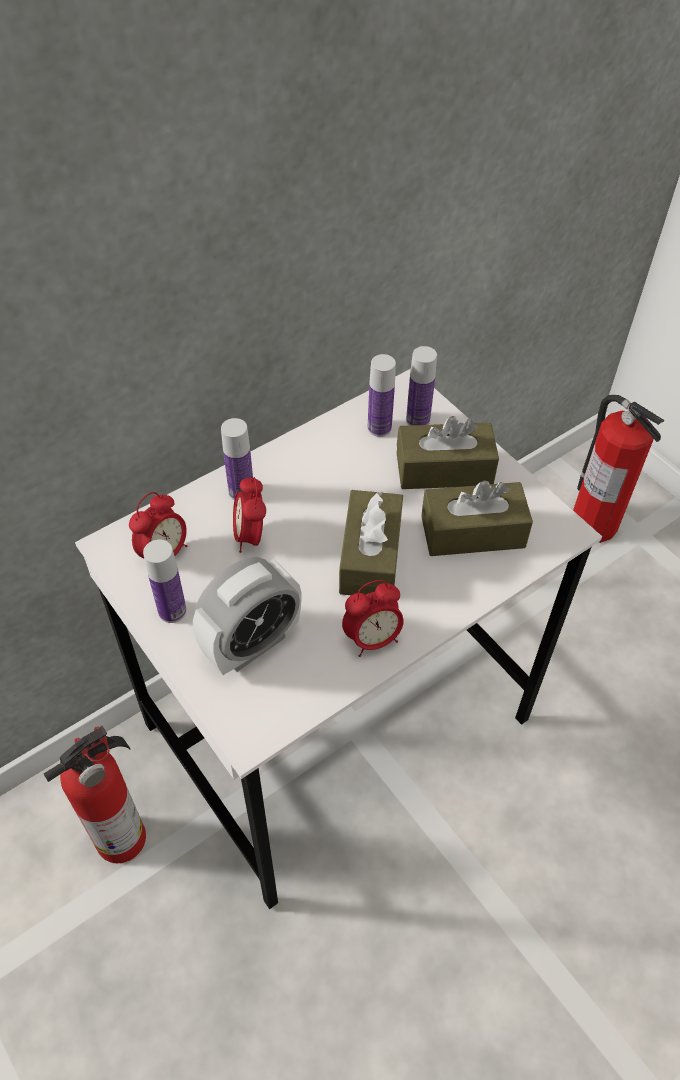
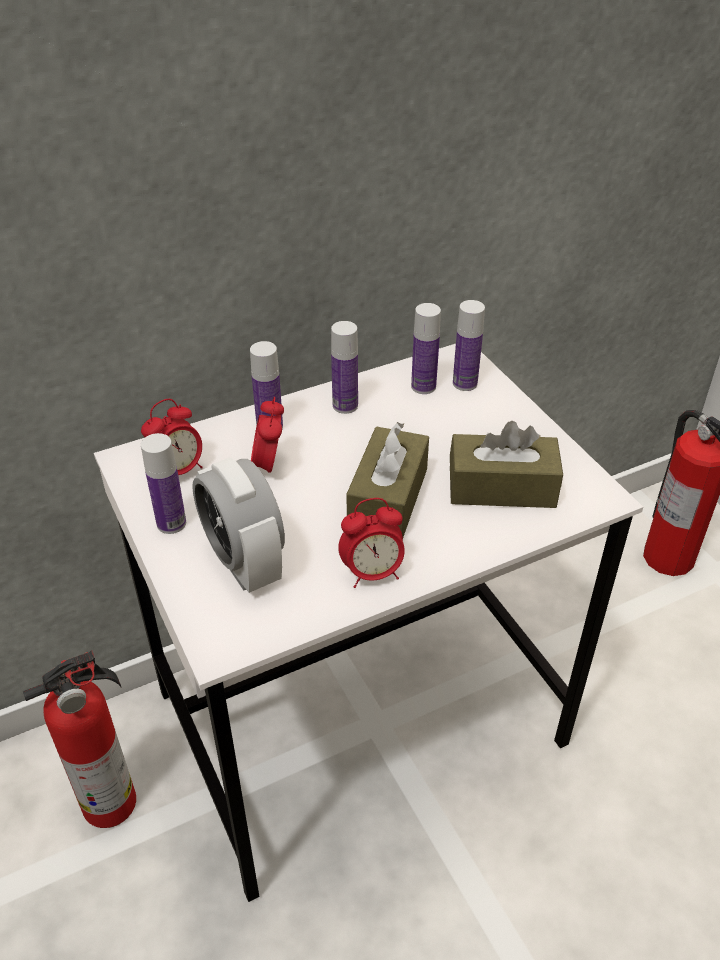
camera: 10 degrees right, 10 degrees down
(252, 644) = (244, 563): alarm clock -> alarm clock turned 90 degrees clockwise
(309, 458) = (345, 405): none -> bottle
(444, 469) = (483, 428): brown tissue box -> none

